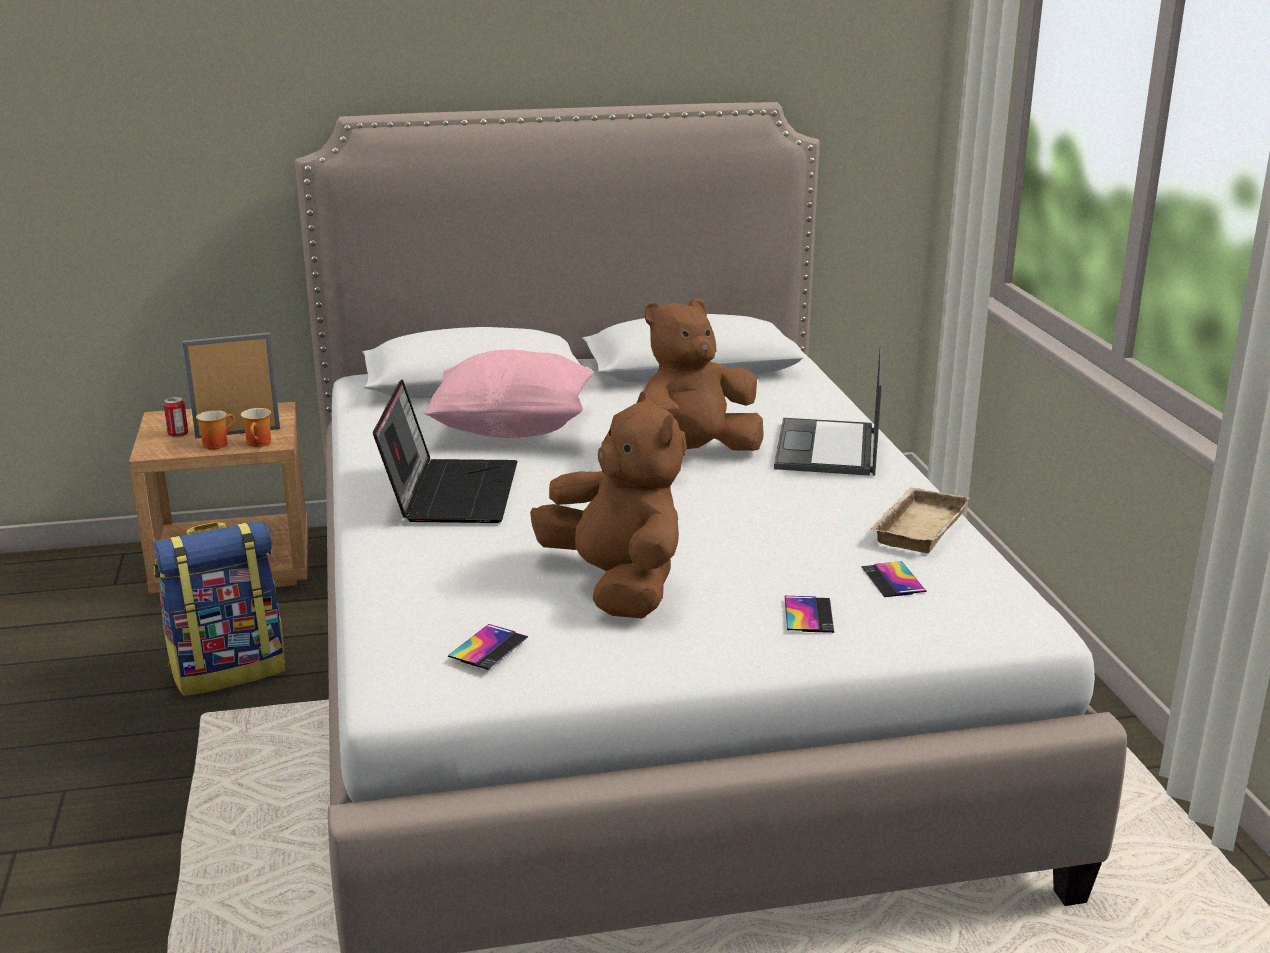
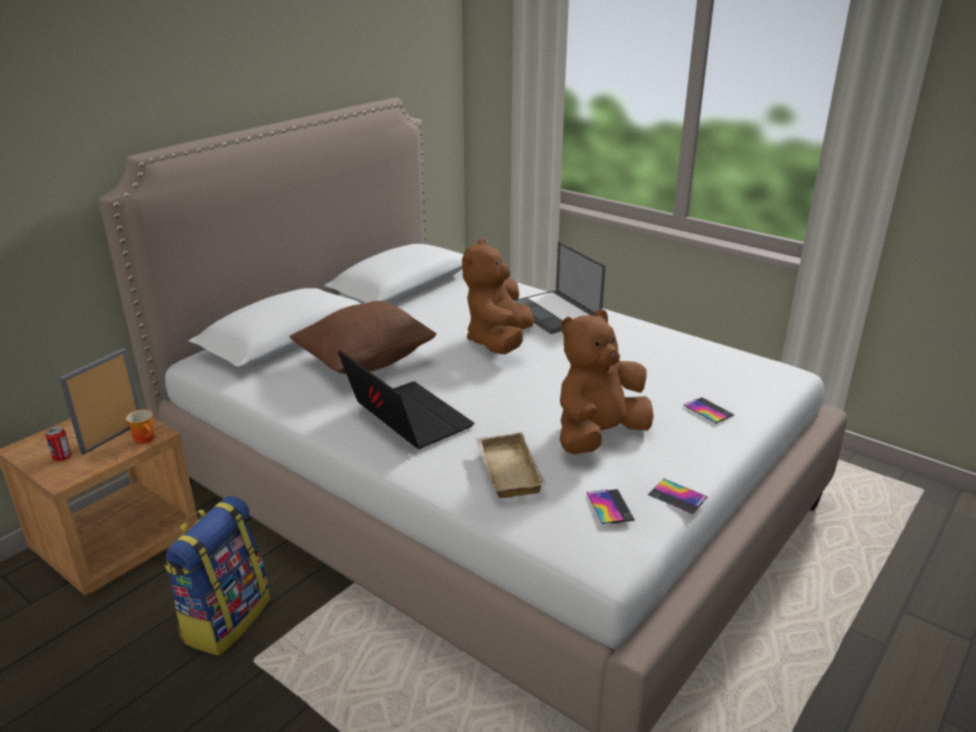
camera: 40 degrees left, 5 degrees up
(216, 443) = (109, 452): mug -> none
(513, 429) = (366, 361): pink pillow -> brown pillow
(617, 585) = (598, 436): brown plush toy -> brown plush toy turned 60 degrees counterclockwise
(893, 580) = (706, 375): phone -> phone (677, 496)
(917, 526) = (665, 341): beige tray -> beige tray (506, 470)

